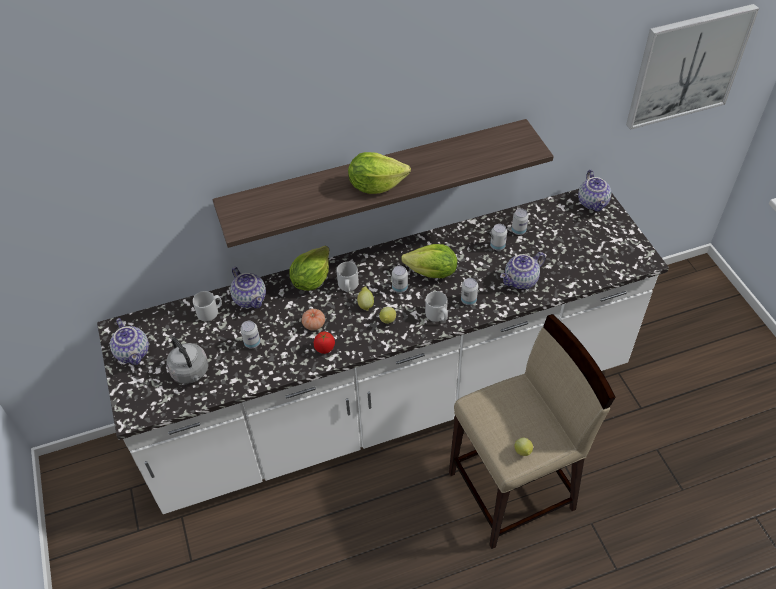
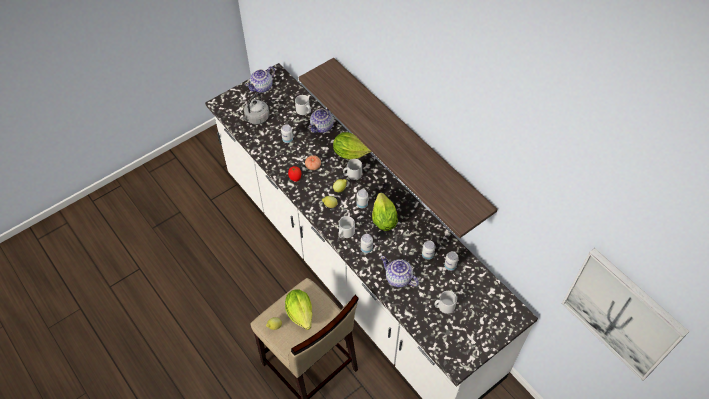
camera: 70 degrees right, 5 degrees up
(376, 185) = (379, 135): lettuce -> lettuce (300, 313)
(570, 250) = (444, 306): none -> grey mug
(593, 203) = (507, 314): teapot -> none

